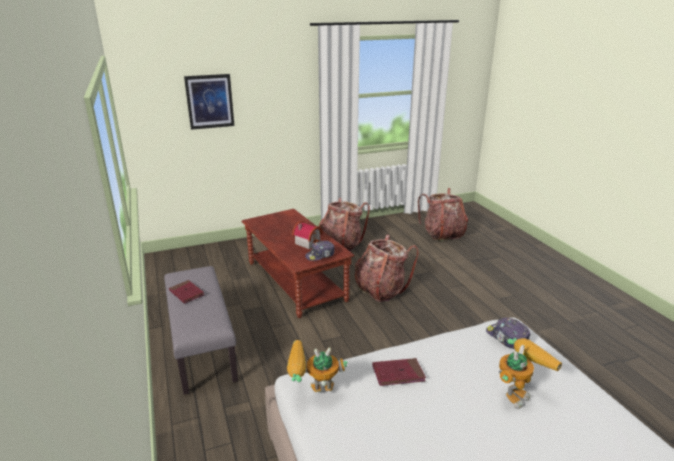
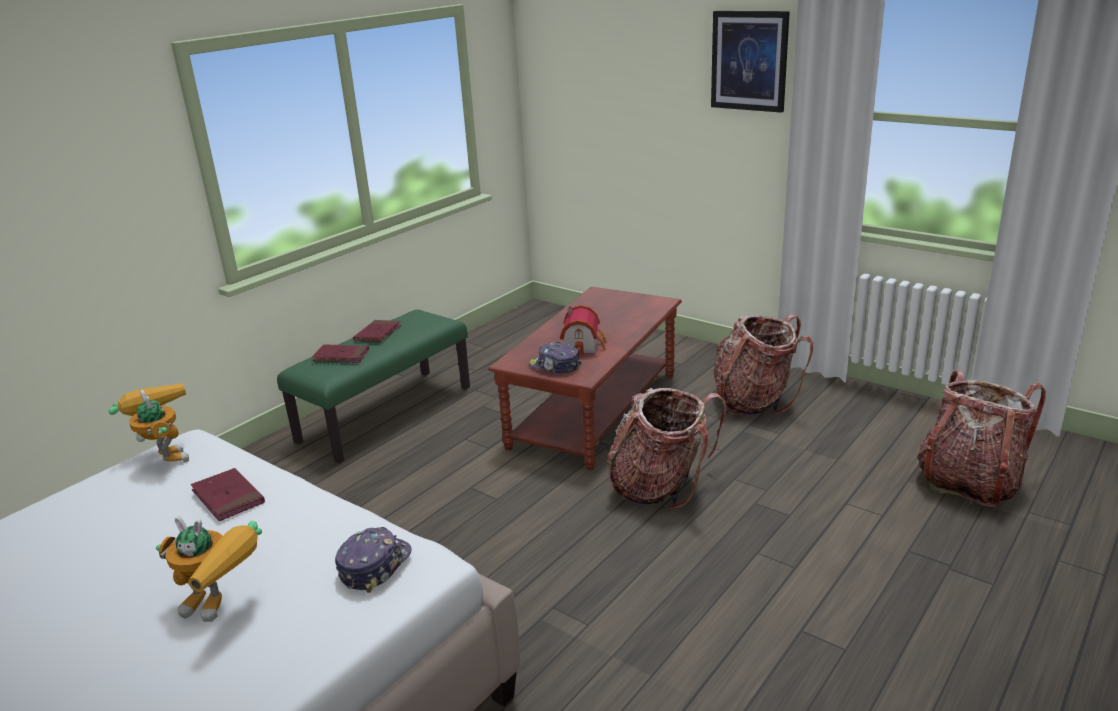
camera: 60 degrees right, 0 degrees up
(199, 313) = (341, 356): none -> red book
(201, 346) = (386, 414): grey bench -> green bench
(209, 101) = (627, 88): picture -> picture (749, 61)

